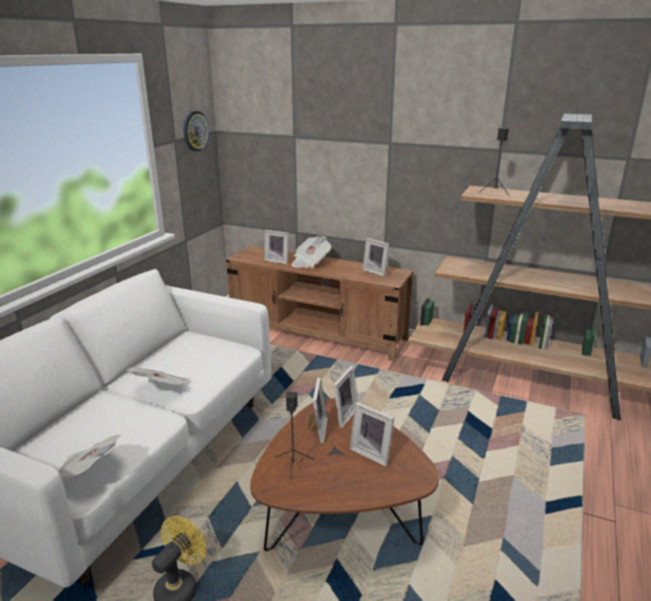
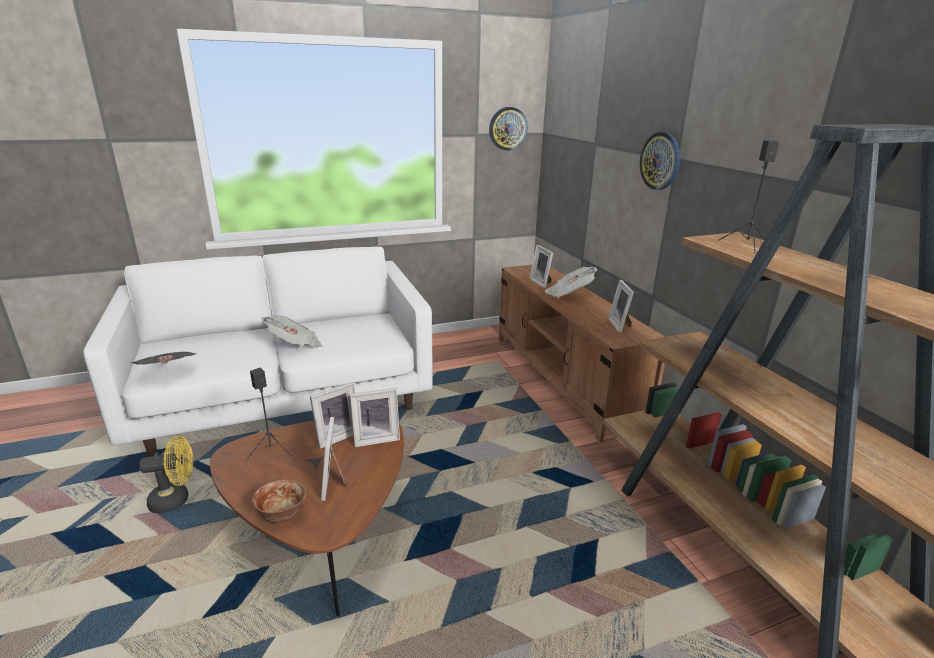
camera: 45 degrees right, 0 degrees up
(375, 145) = (660, 161): none -> wall clock
(381, 490) = (281, 515): none -> bowl

